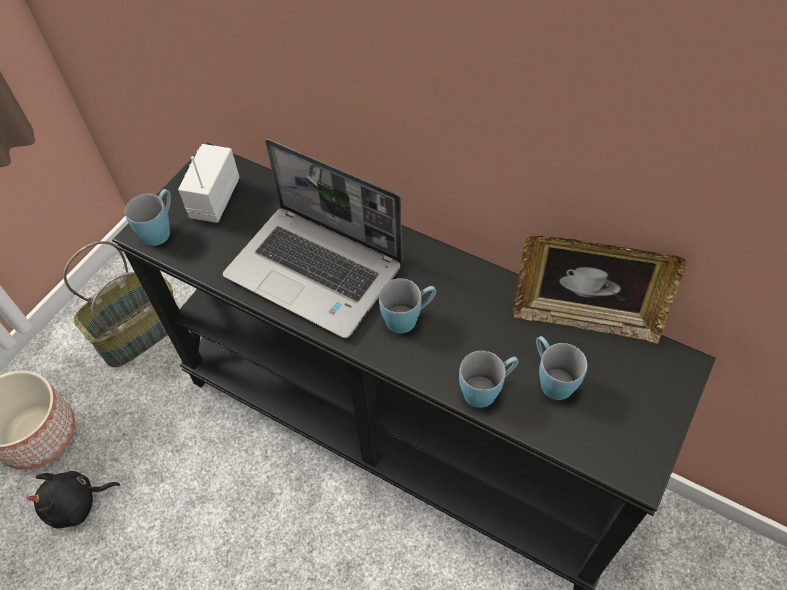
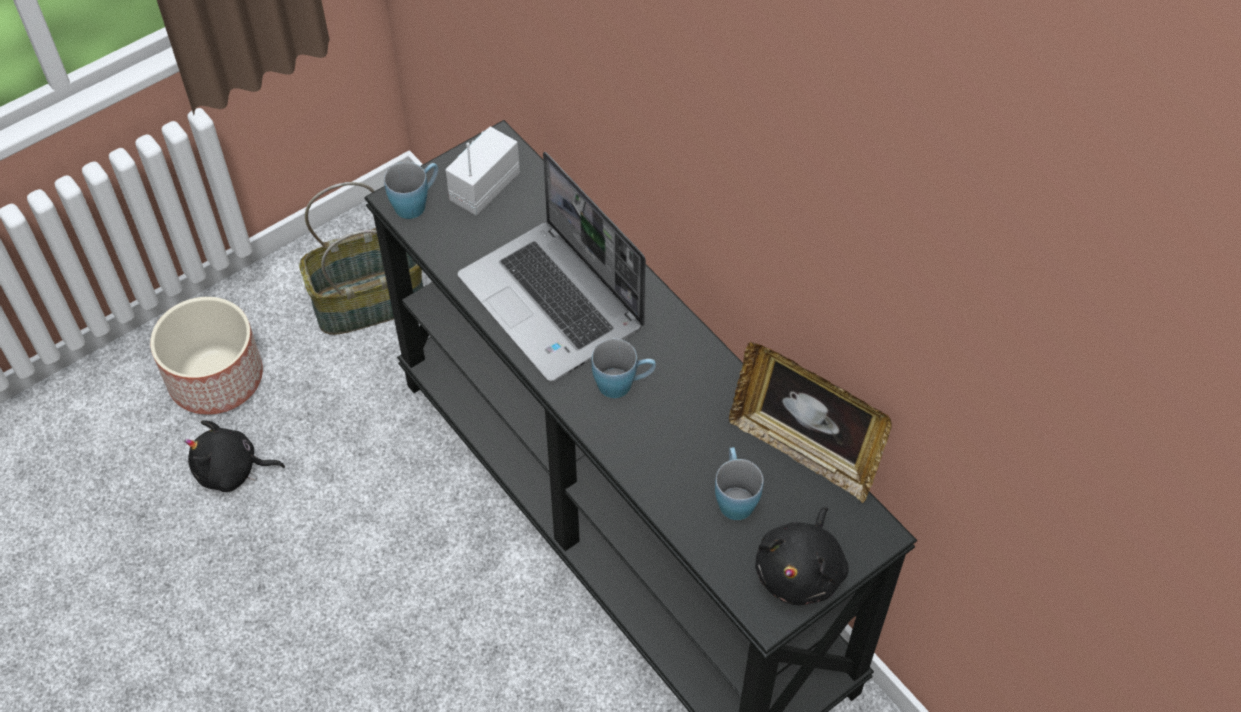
camera: 20 degrees right, 0 degrees up
(487, 389) = (665, 482): blue mug -> none
(642, 422) = (801, 571): none -> black plush toy

